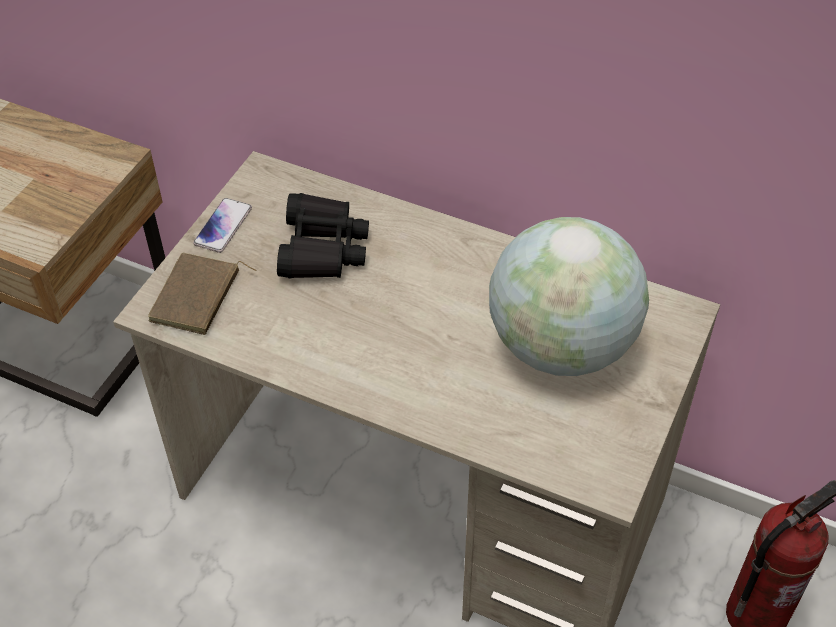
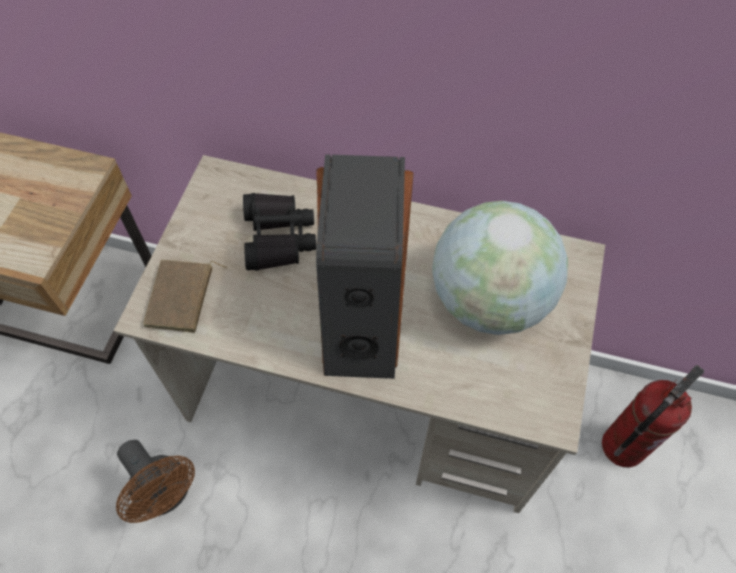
camera: 10 degrees left, 10 degrees up
(137, 582) = (166, 494): none -> brown fan
(223, 226) = (191, 228): phone -> none
(405, 342) = (363, 314): none -> speaker

